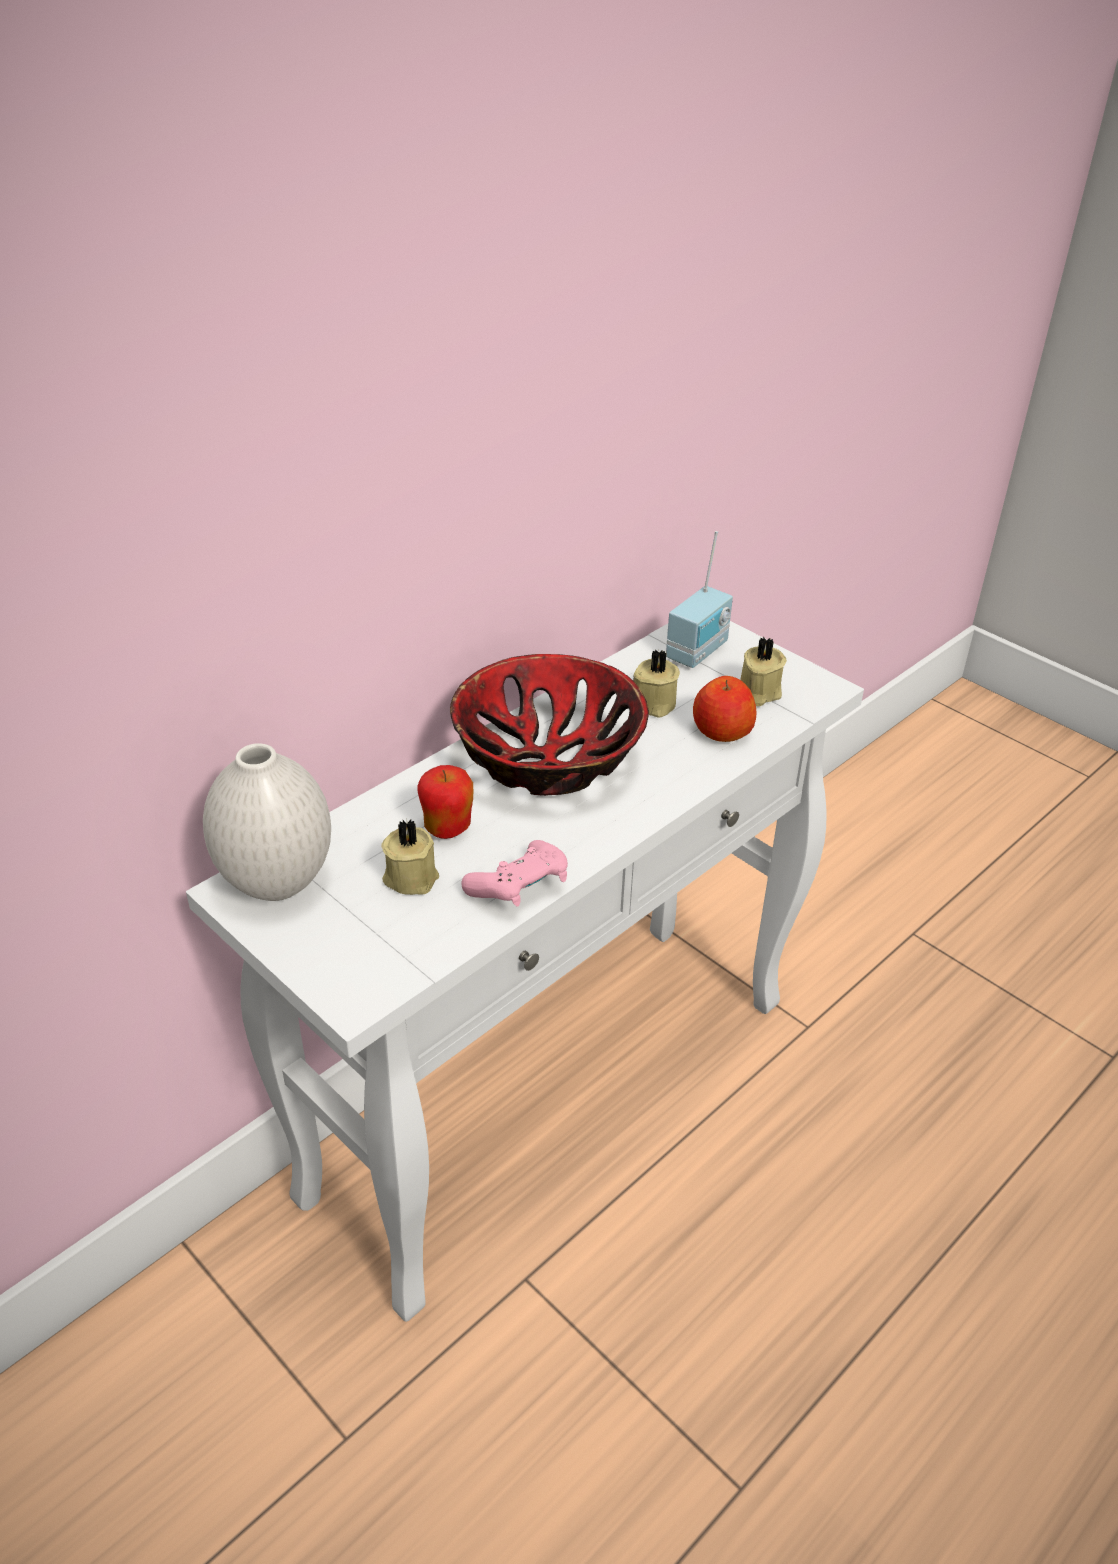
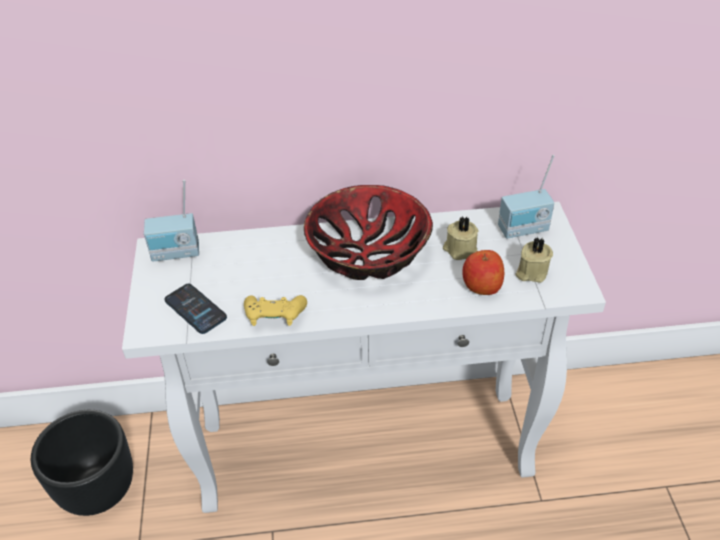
camera: 40 degrees right, 5 degrees up
(199, 1406) = (99, 489): none -> black planter
(277, 882) = (176, 254): white vase -> radio
(396, 935) = (195, 309): none -> phone
(411, 876) = (234, 283): beige candle -> none
(447, 829) = (276, 267): apple -> none
(519, 889) = (275, 318): pink game controller -> yellow game controller

